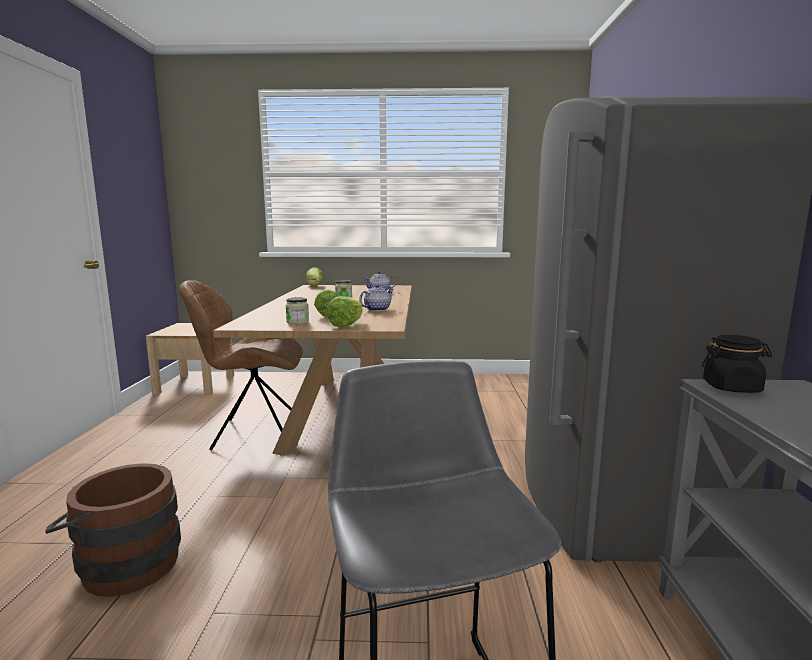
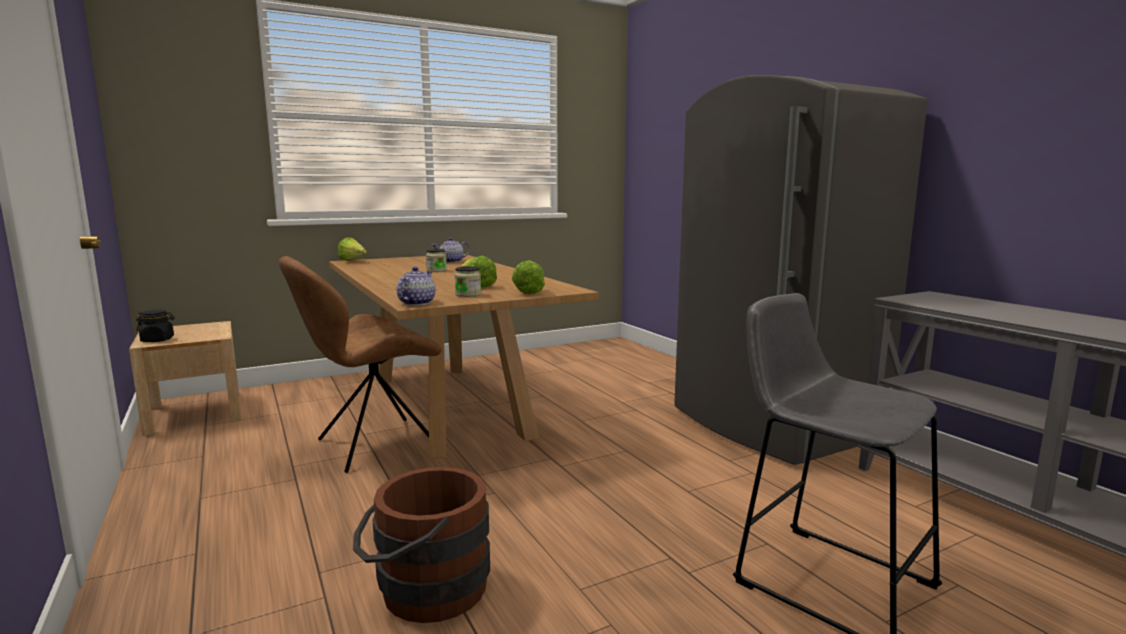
camera: 30 degrees left, 0 degrees up
(376, 309) = (510, 277): teapot -> teapot (416, 303)
(732, 387) = (910, 299): black jar -> black jar (158, 340)

